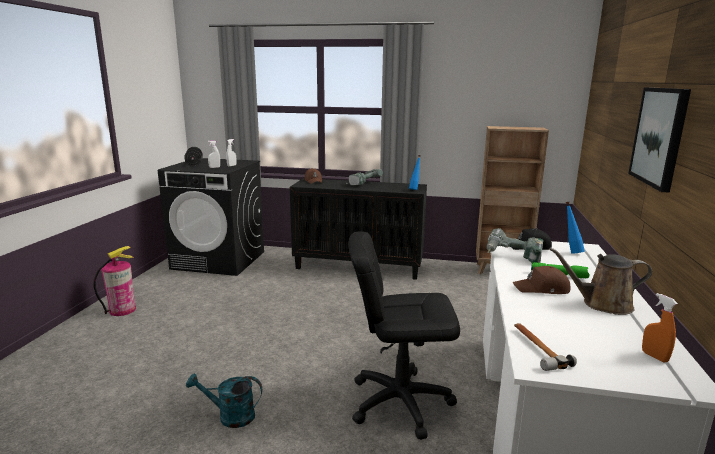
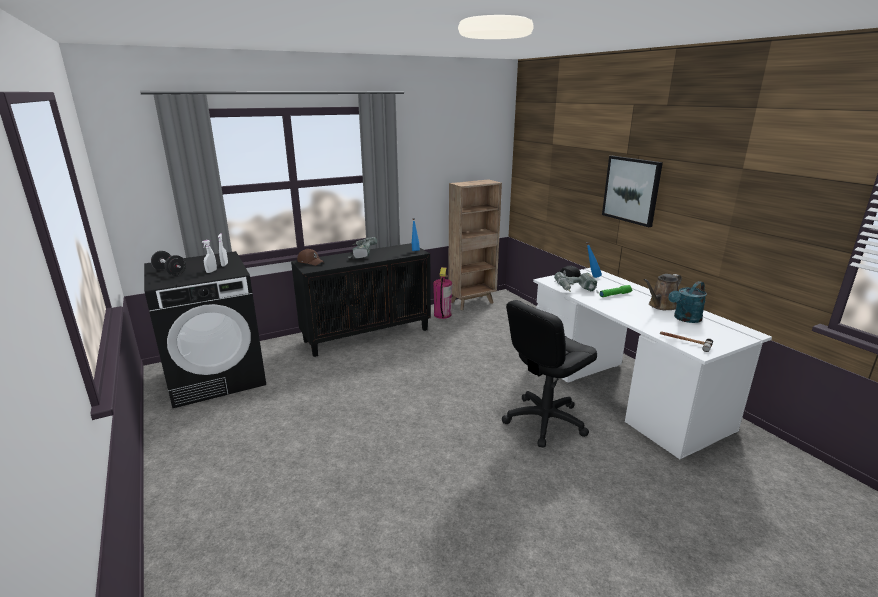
camera: 40 degrees left, 5 degrees up
(122, 310) = (199, 470): fire extinguisher -> fire extinguisher (442, 315)
(230, 416) = (462, 492): turquoise watering can -> turquoise watering can (685, 319)
(542, 289) = (625, 307): brown cap -> none
(654, 356) = (721, 326): orange spray bottle -> none

